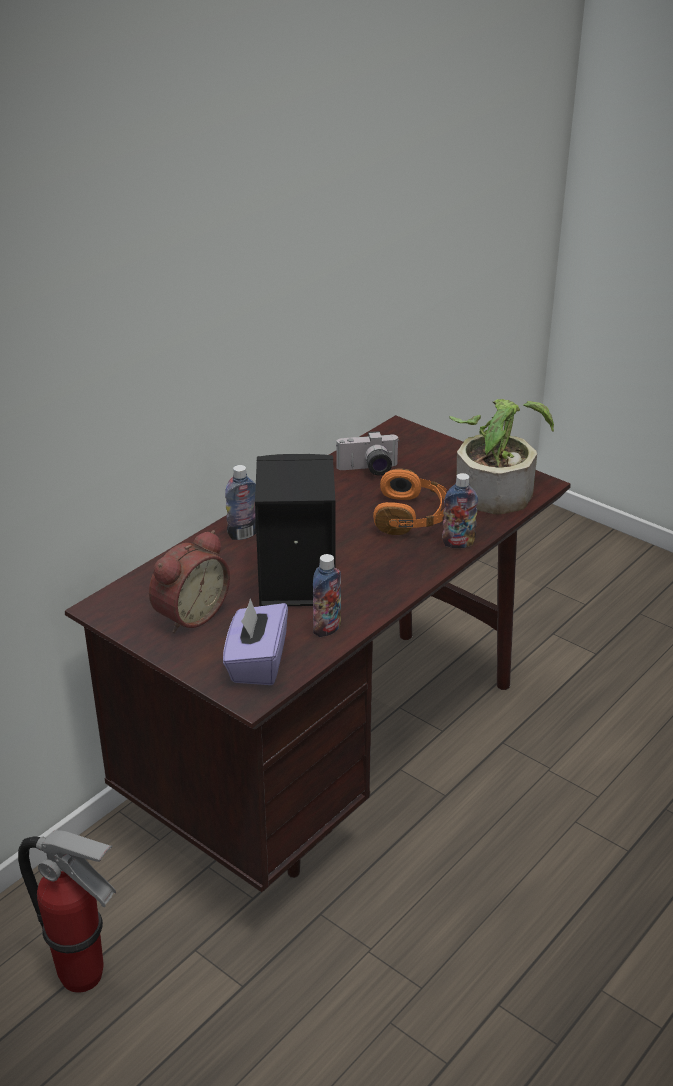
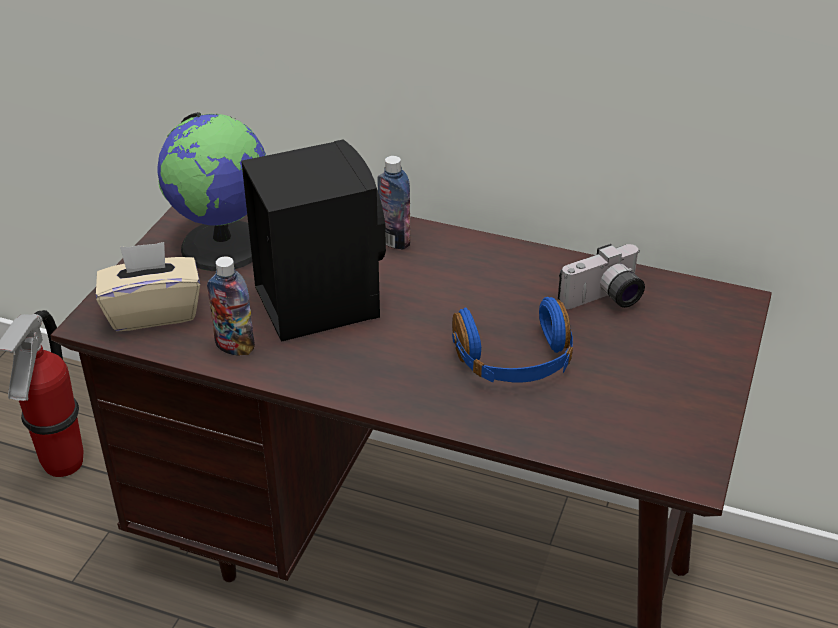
camera: 70 degrees right, 5 degrees up
(188, 614) = (224, 245): alarm clock -> globe
(257, 663) = (153, 312): purple tissue box -> beige tissue box
(368, 470) = (604, 300): camera -> camera turned 90 degrees counterclockwise
(411, 516) = (515, 362): orange headphones -> blue headphones
(458, 543) = (475, 418): bottle -> none
(496, 487) = (646, 428): potted plant -> none

